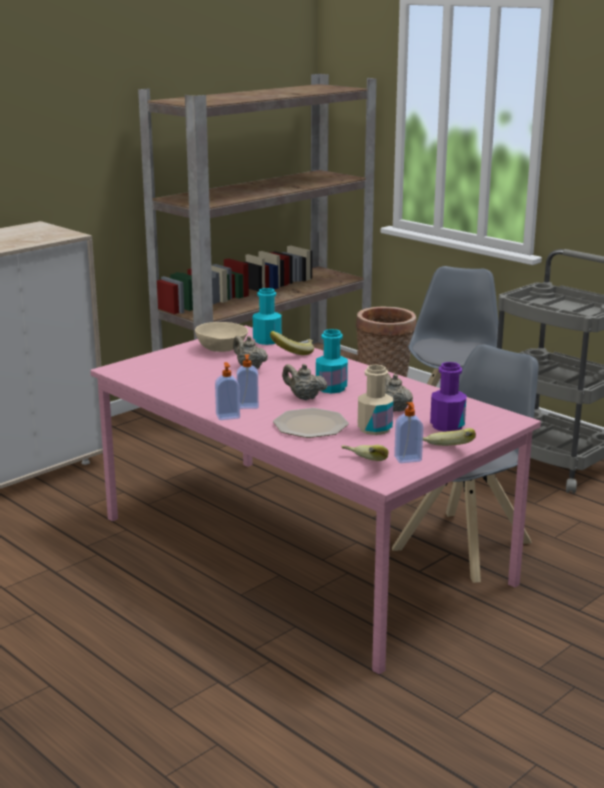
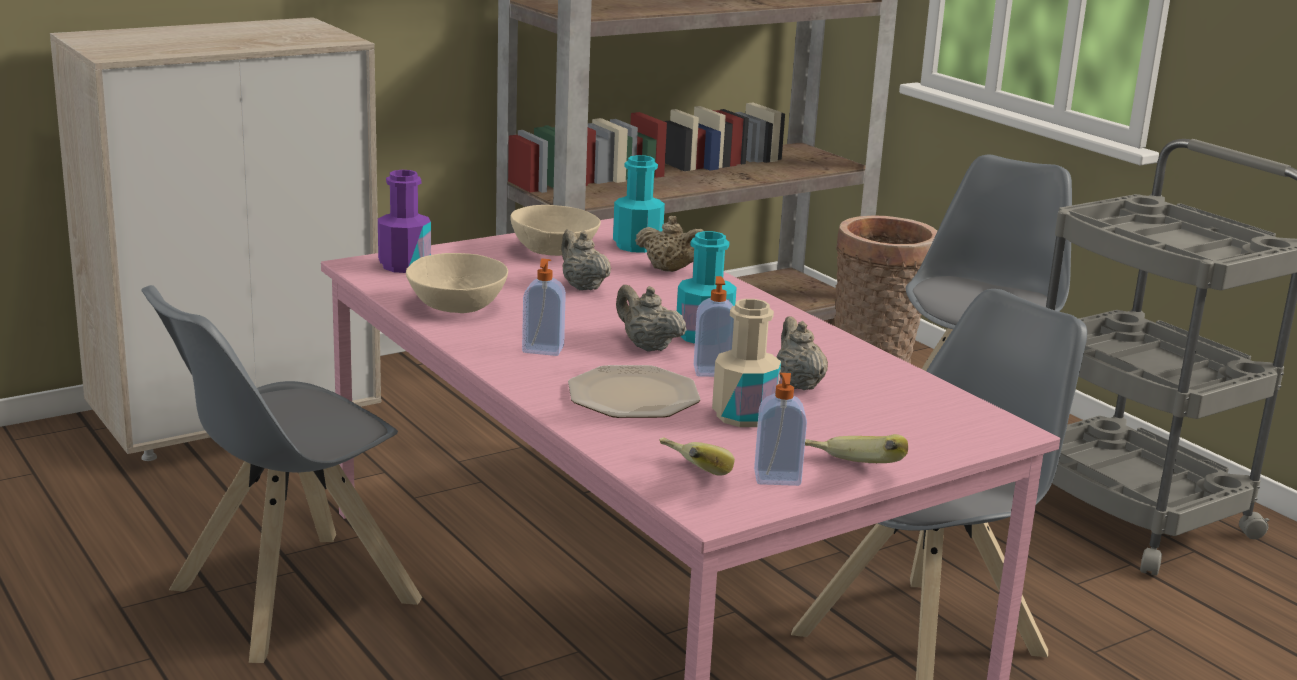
camera: 10 degrees right, 0 degrees up
(100, 569) = (288, 598): none -> grey chair
(186, 387) = (457, 306): none -> beige bowl
(227, 416) = (498, 363): soap dispenser -> soap dispenser (713, 371)
(293, 353) = (670, 270): banana -> beige teapot
(447, 426) = (879, 426): purple bottle -> purple bottle (404, 265)

